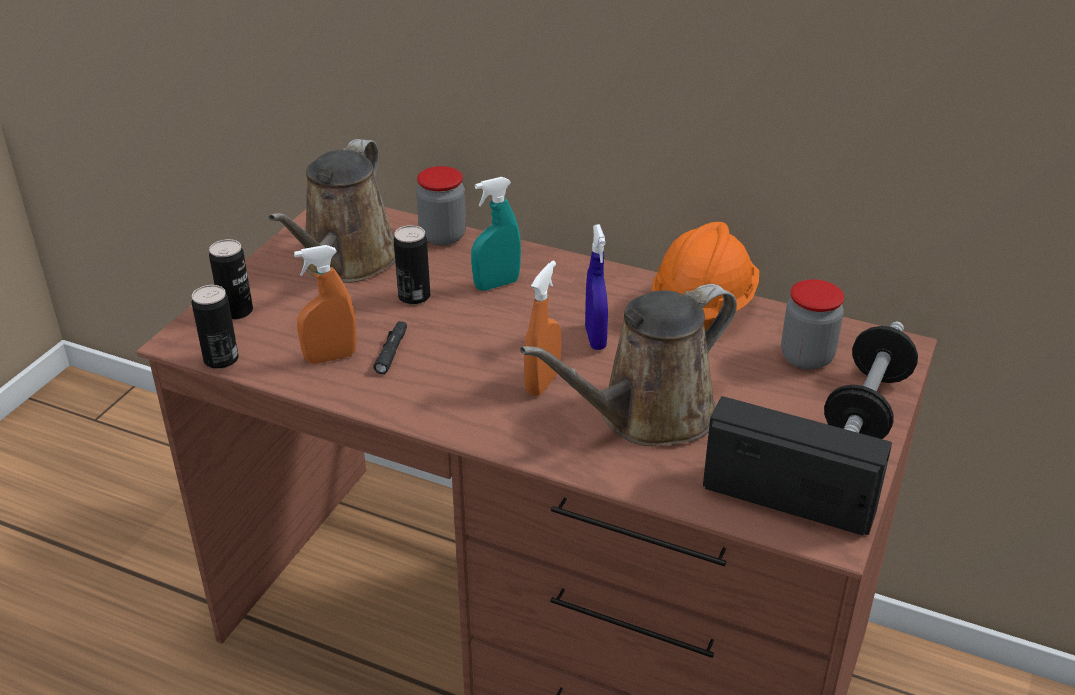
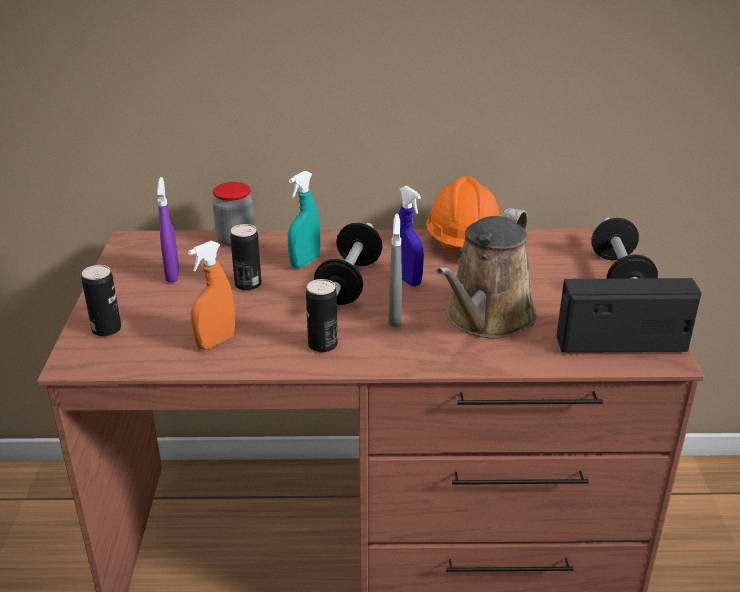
camera: 25 degrees left, 5 degrees down
(221, 359) = (122, 367): can -> can (323, 345)
(346, 262) = (172, 274): brown watering can -> purple spray bottle
(391, 352) = (262, 326): black flashlight -> none
(525, 325) = (349, 283): none -> dumbbell
(542, 383) = (395, 317): orange spray bottle -> grey spray bottle
(806, 357) = (556, 257): jar -> none

